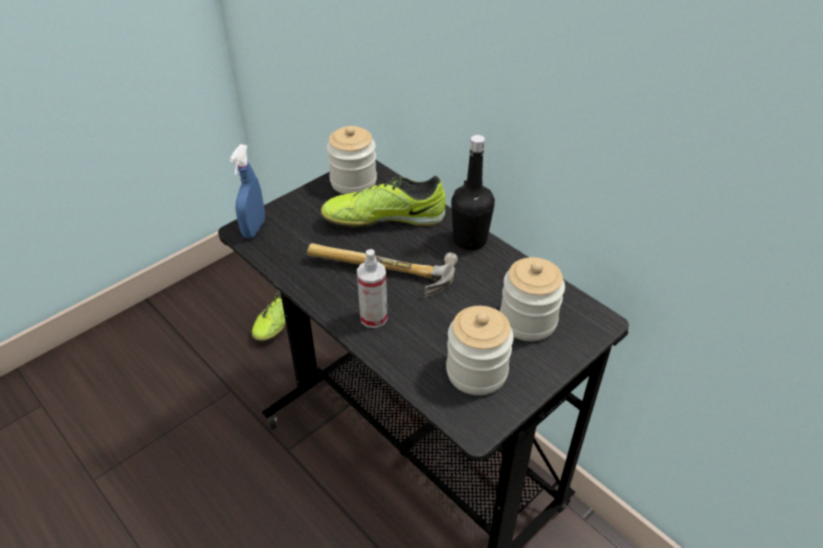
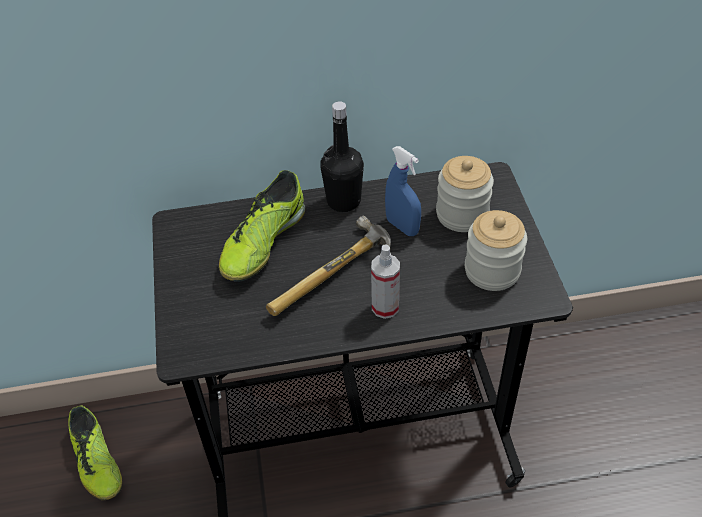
camera: 55 degrees left, 5 degrees up
(254, 229) = (187, 346): blue spray bottle -> blue spray bottle (402, 226)
(353, 182) = (188, 240): jar -> none

